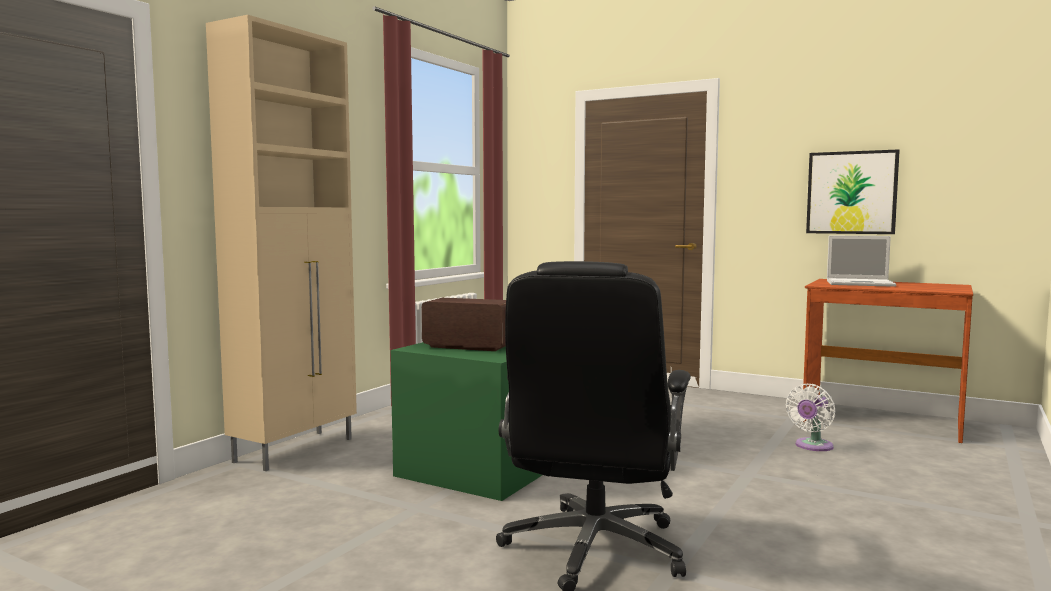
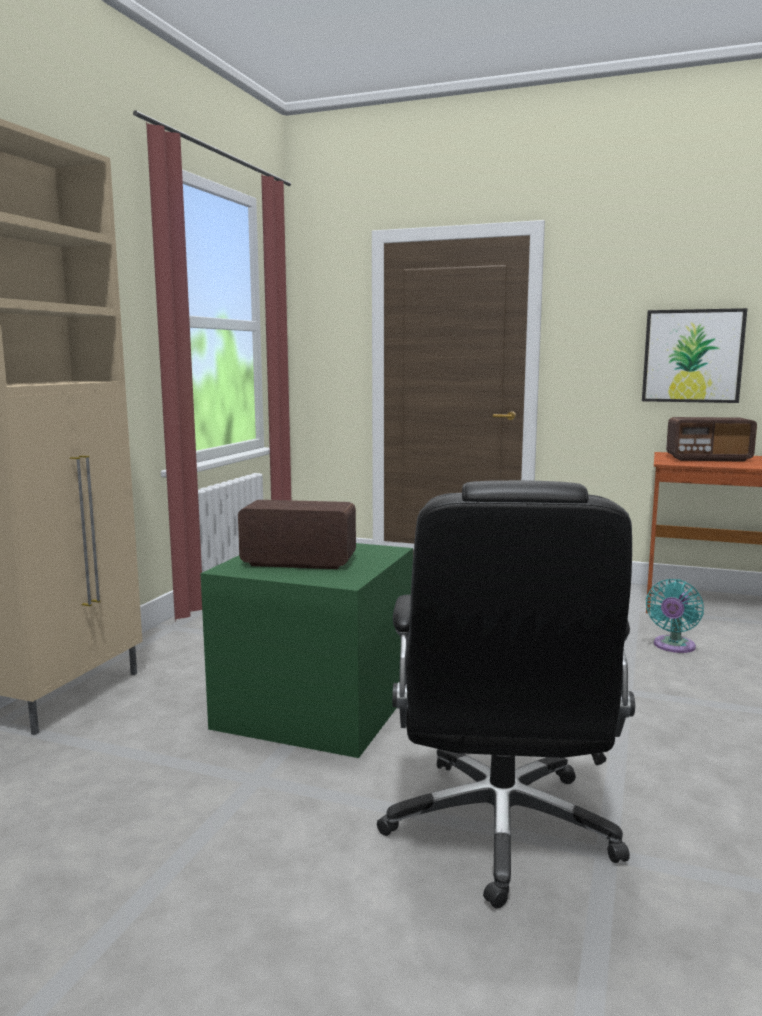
camera: 10 degrees left, 5 degrees up
(812, 446) = (673, 646): white fan -> turquoise fan
(861, 283) = (708, 459): laptop -> radio

